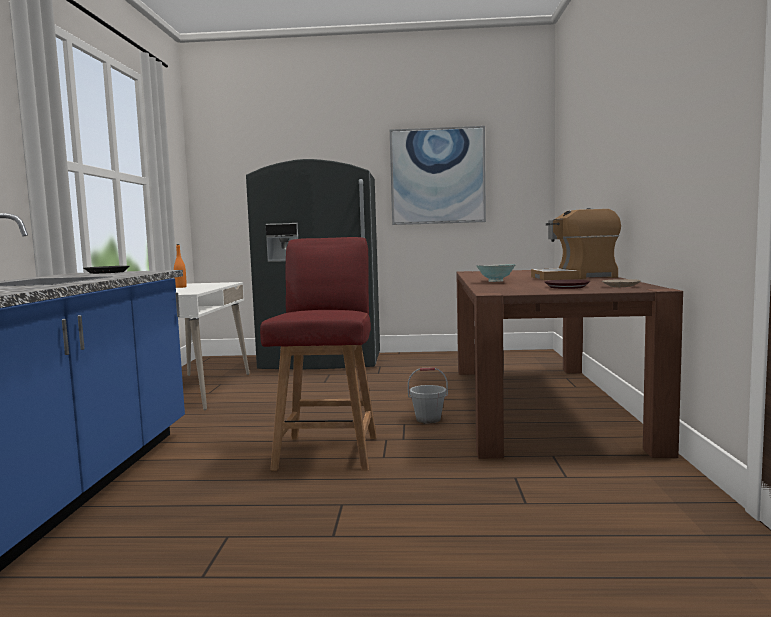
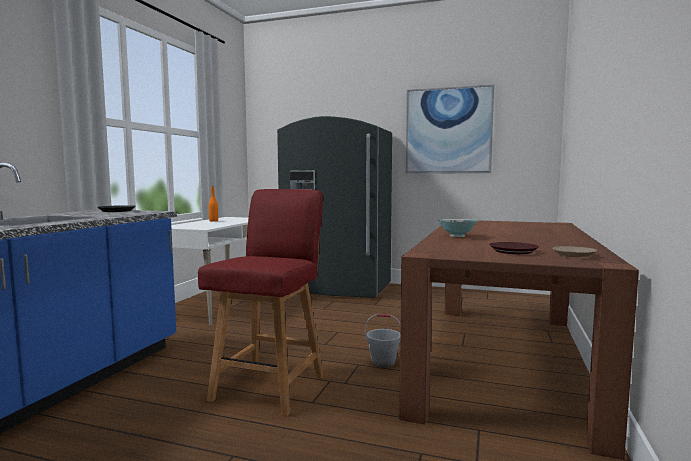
camera: 15 degrees right, 0 degrees up
(575, 277) = (546, 236): coffee machine -> none

